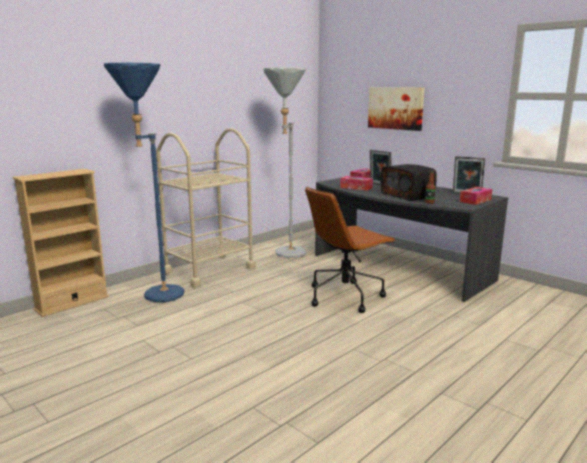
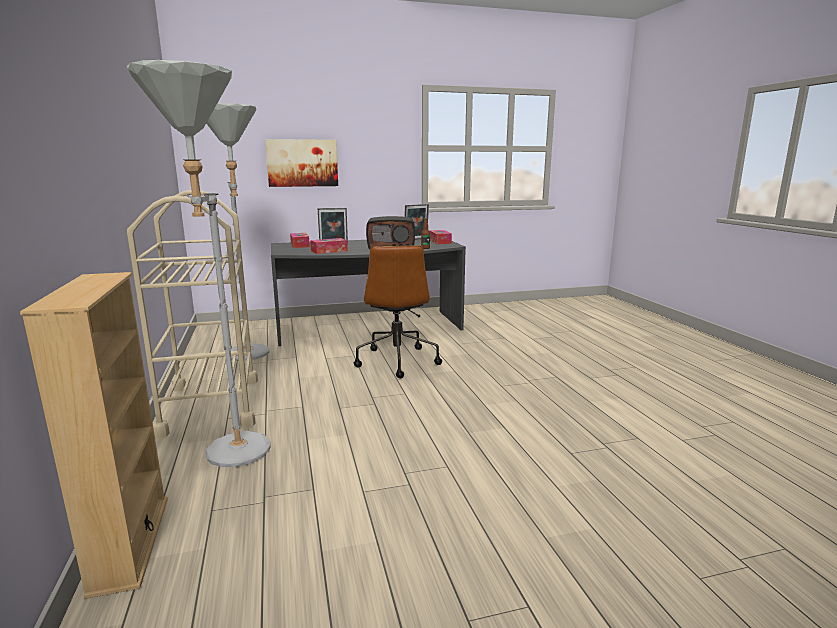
camera: 60 degrees left, 0 degrees up
(155, 295) = (230, 458): blue floor lamp -> grey floor lamp

